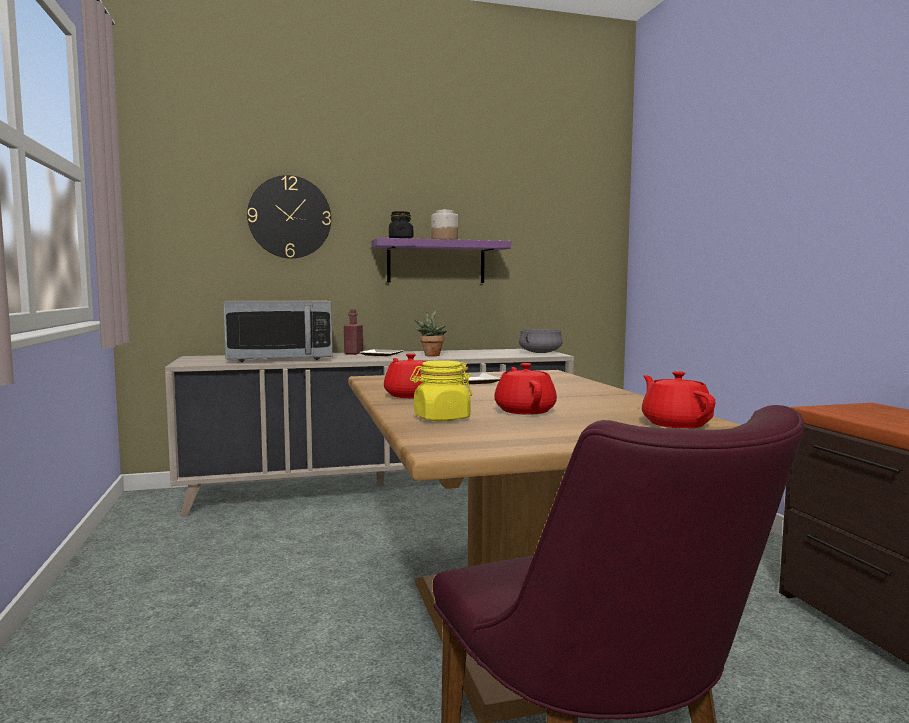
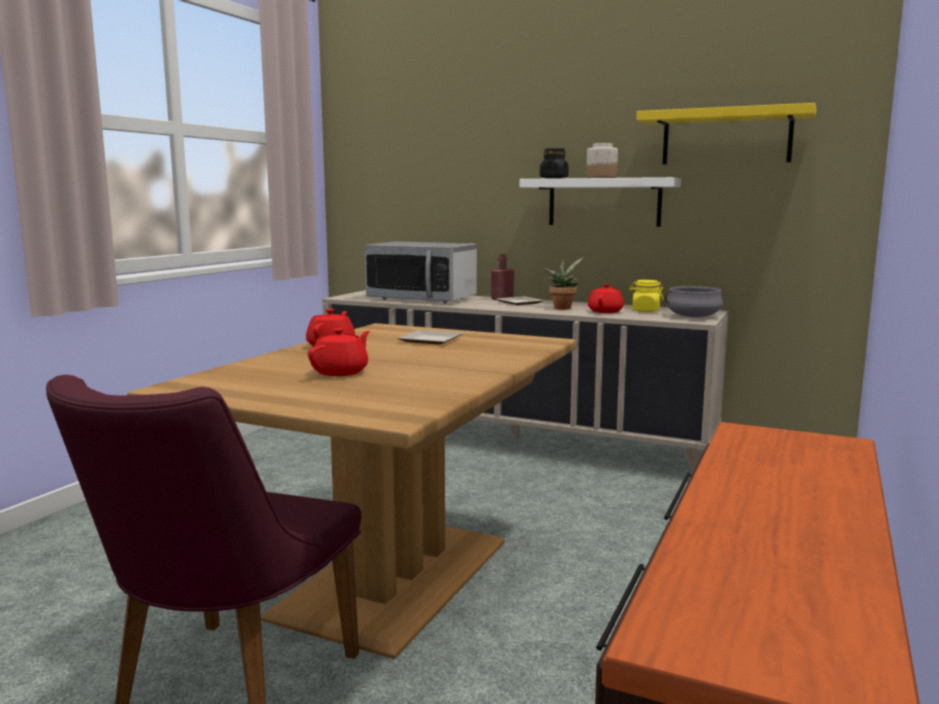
camera: 40 degrees right, 5 degrees up
(289, 217) = (459, 159): wall clock -> none
(436, 262) = (604, 202): purple shelf -> white shelf
(441, 418) = (265, 367): yellow jar -> yellow jar (645, 311)
(529, 213) = (726, 137): none -> yellow shelf
(675, 424) = (385, 404): red teapot -> red teapot (605, 311)

